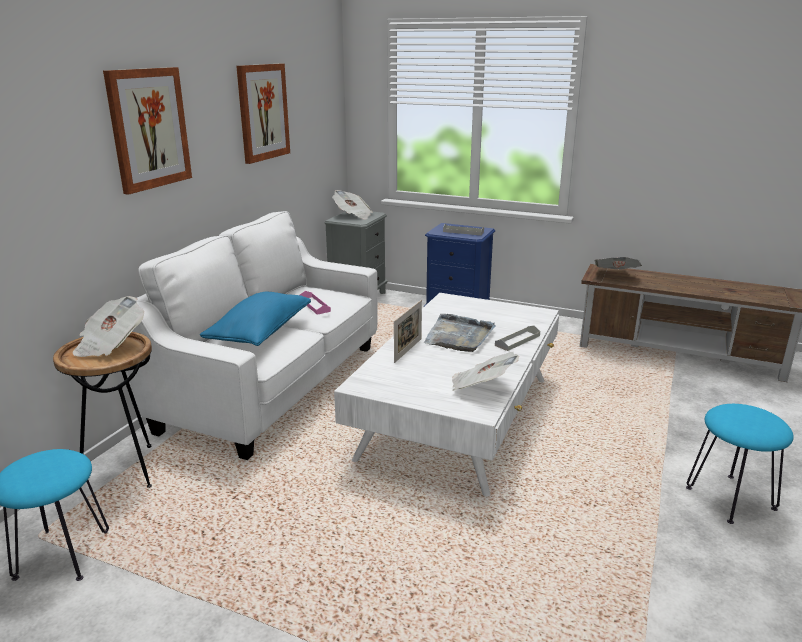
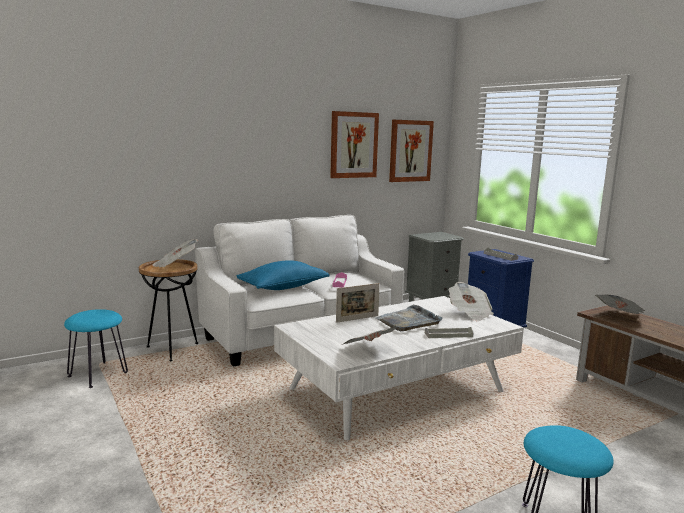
camera: 35 degrees right, 10 degrees down
(149, 128) = (247, 143): picture -> picture (410, 151)
(353, 215) = (435, 235): newspaper -> newspaper (469, 313)

